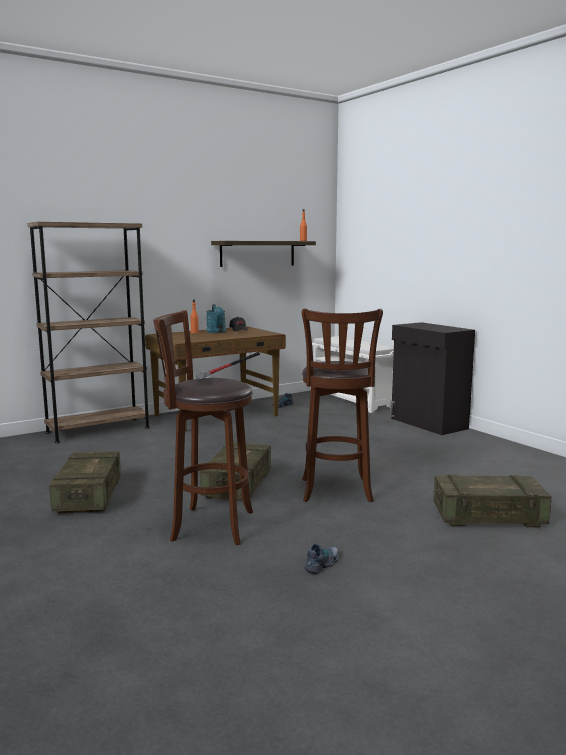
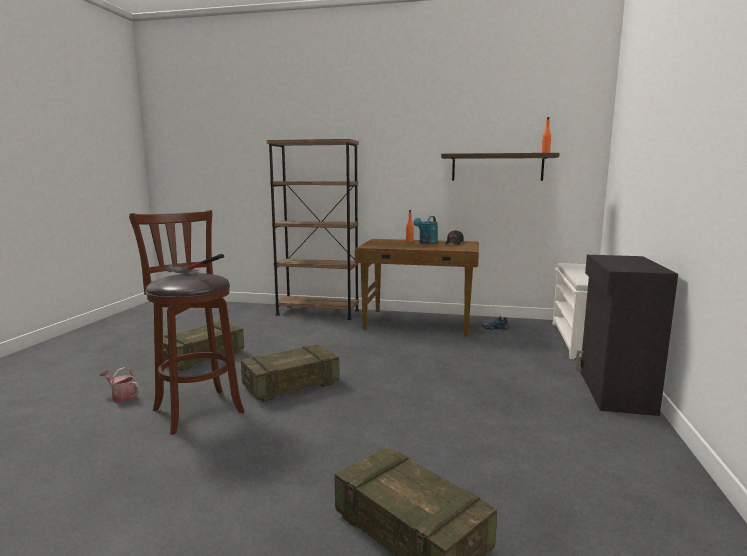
camera: 45 degrees right, 0 degrees up
(107, 547) = (122, 397): none -> watering can
(323, 564) = (167, 485): shoe -> none
(336, 492) = (340, 425): brown stool -> none

